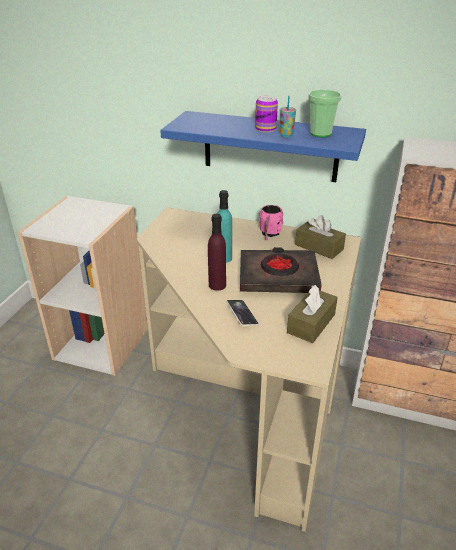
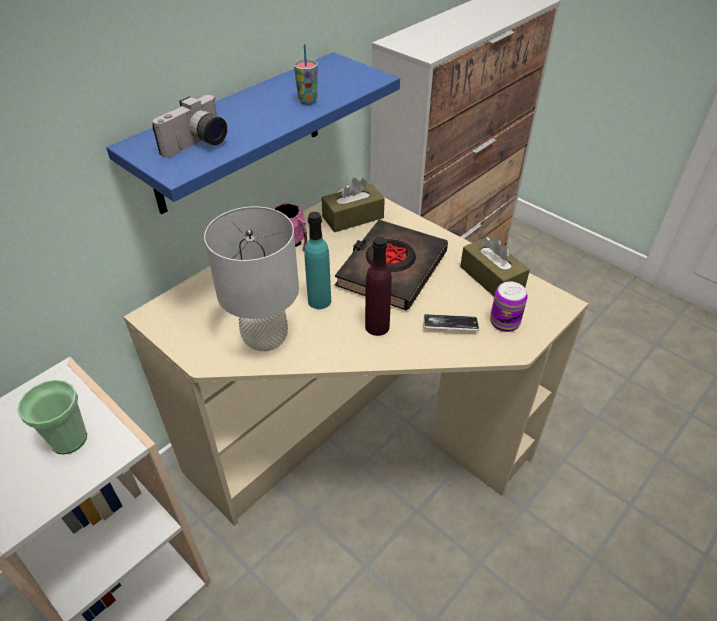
camera: 65 degrees left, 10 degrees up
(176, 250) = (263, 340): none -> grey table lamp
(206, 124) = (198, 145): none -> camera
(265, 129) = (269, 107): can -> can (504, 322)
(320, 133) = (323, 79): cup -> cup (69, 439)

